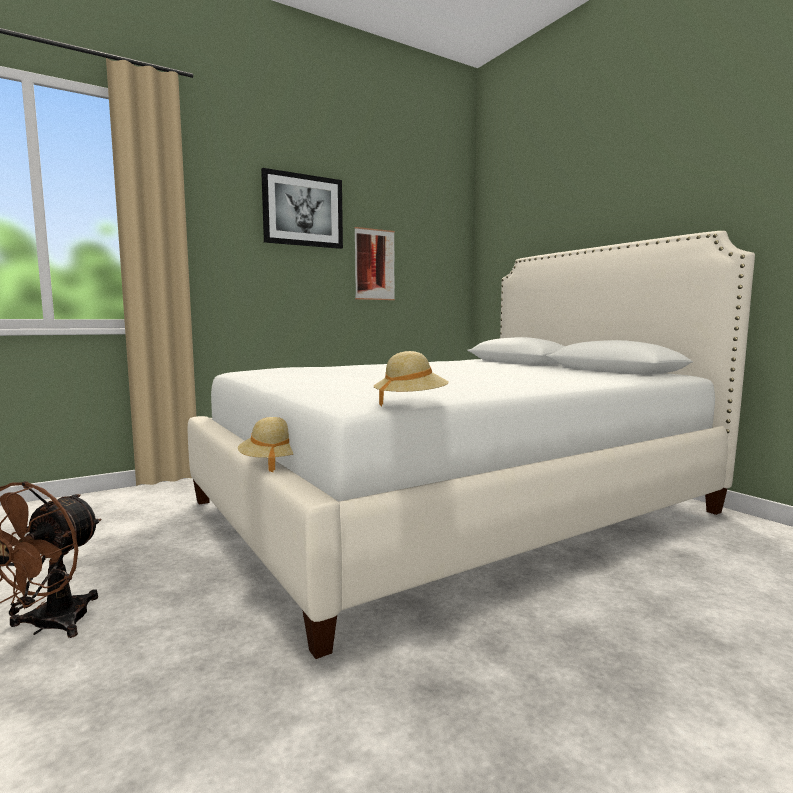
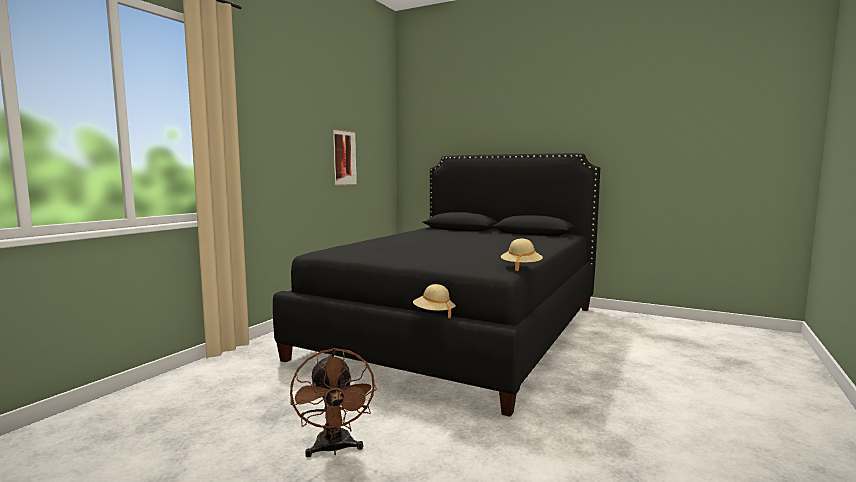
camera: 30 degrees left, 0 degrees up
(303, 210) = (302, 116): picture -> none
(455, 507) = (460, 330): white bed -> black bed

